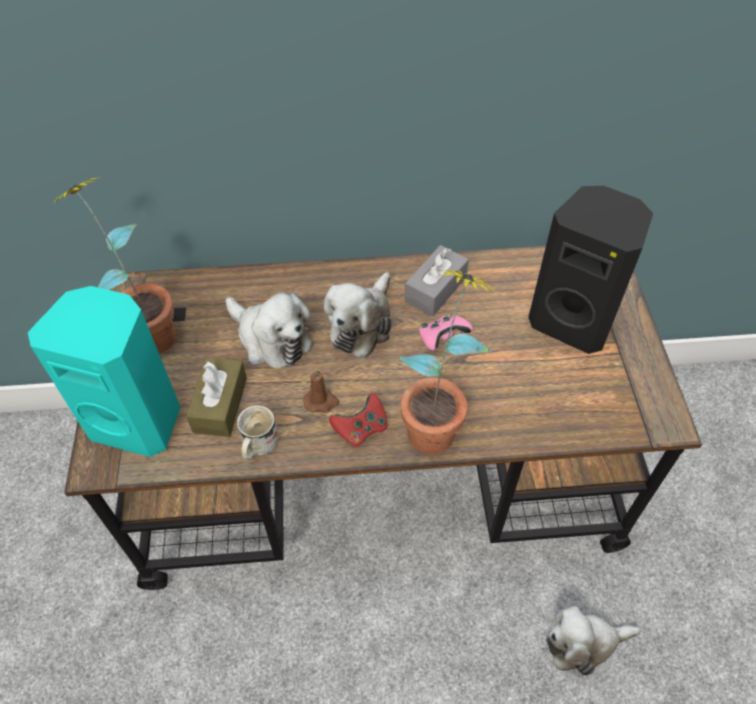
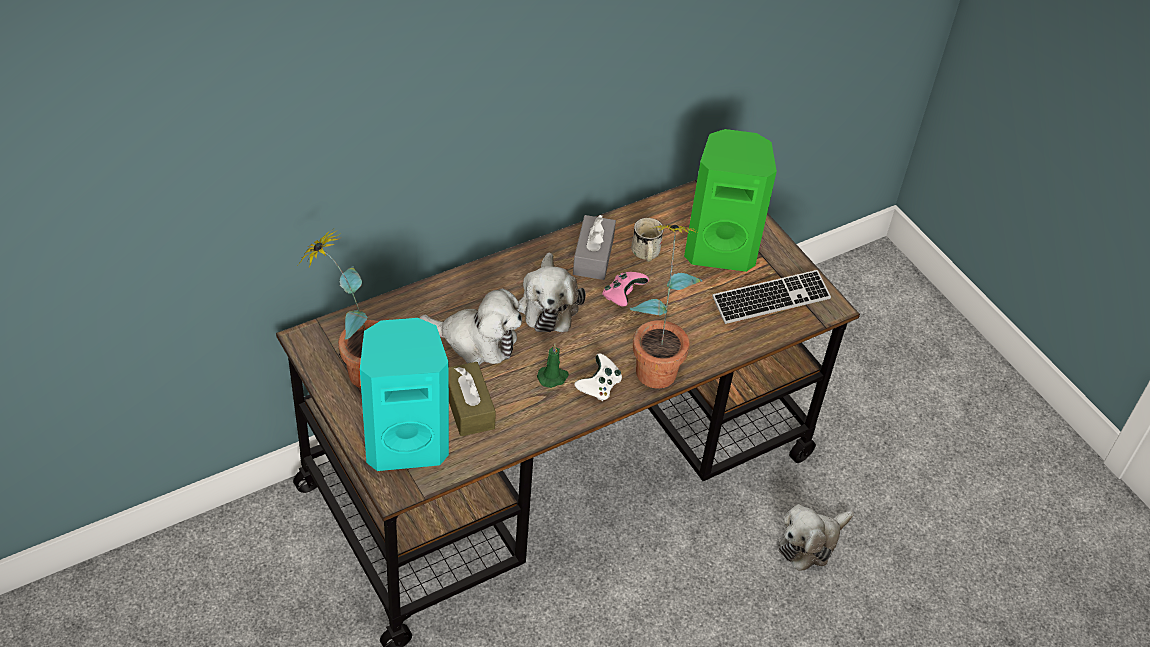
camera: 30 degrees left, 5 degrees down
(257, 446) = (522, 428): white mug -> white mug (645, 254)
(321, 401) = (553, 377): brown candle -> green candle
(361, 429) = (598, 387): red game controller -> white game controller
(573, 321) = (720, 249): black speaker -> green speaker
(602, 393) = (771, 299): none -> keyboard

